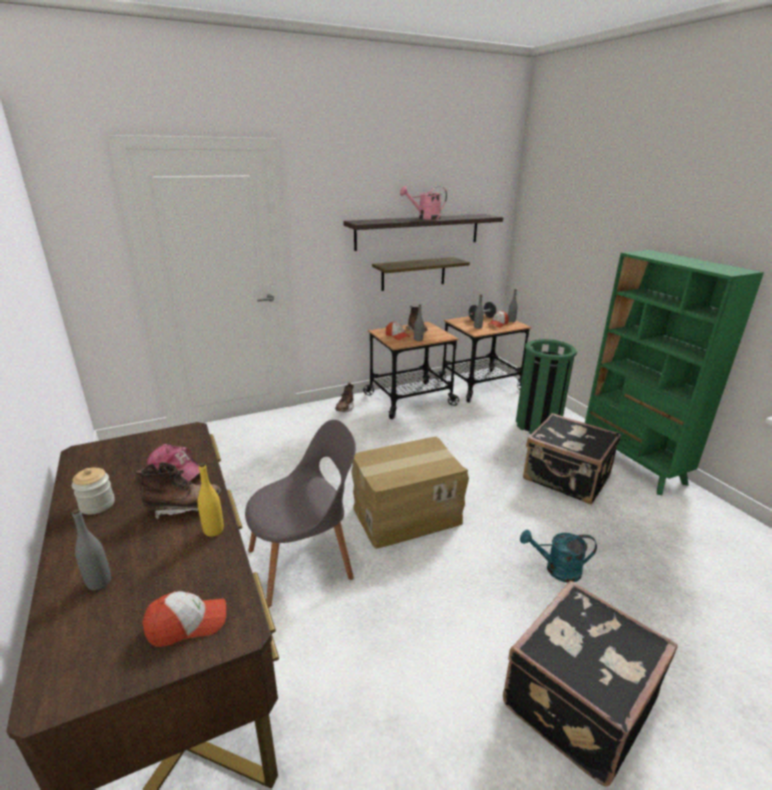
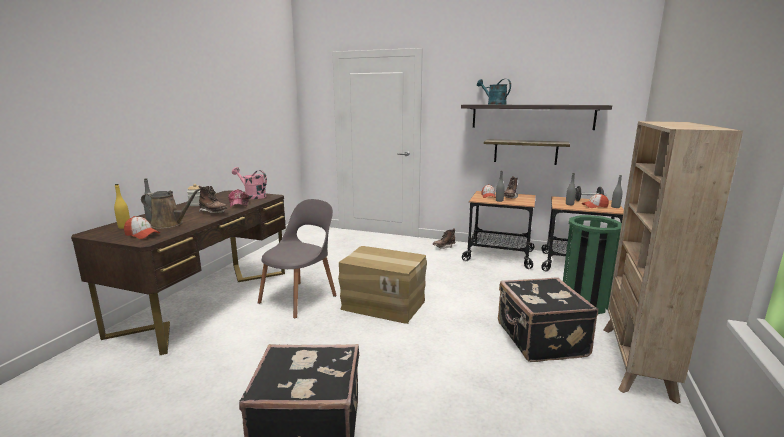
camera: 45 degrees right, 10 degrees down
(173, 572) = (169, 224): none -> brown watering can
(213, 530) = (204, 220): yellow bottle -> yellow bottle (124, 227)
(305, 562) = (300, 298): grey chair -> grey chair turned 75 degrees counterclockwise
(425, 218) = (532, 104): pink watering can -> pink watering can (252, 196)
(556, 570) = (423, 374): turquoise watering can -> turquoise watering can (493, 104)
(632, 464) = (636, 362): green bookcase -> beige bookcase

